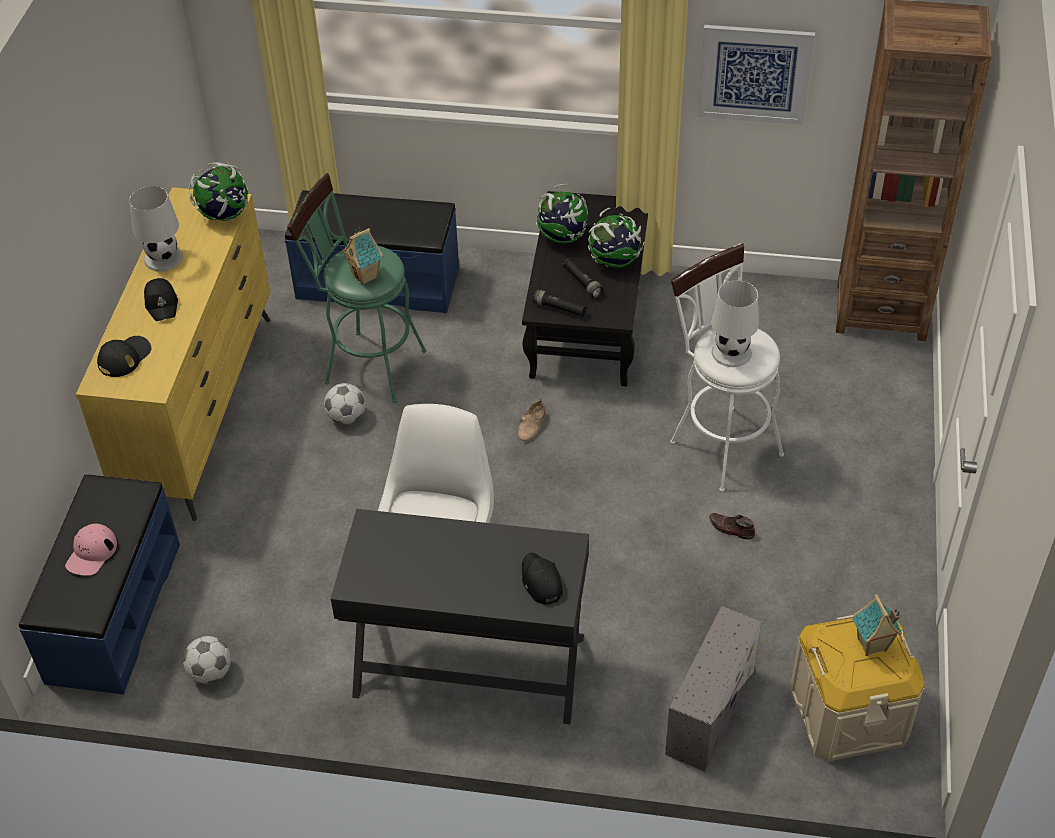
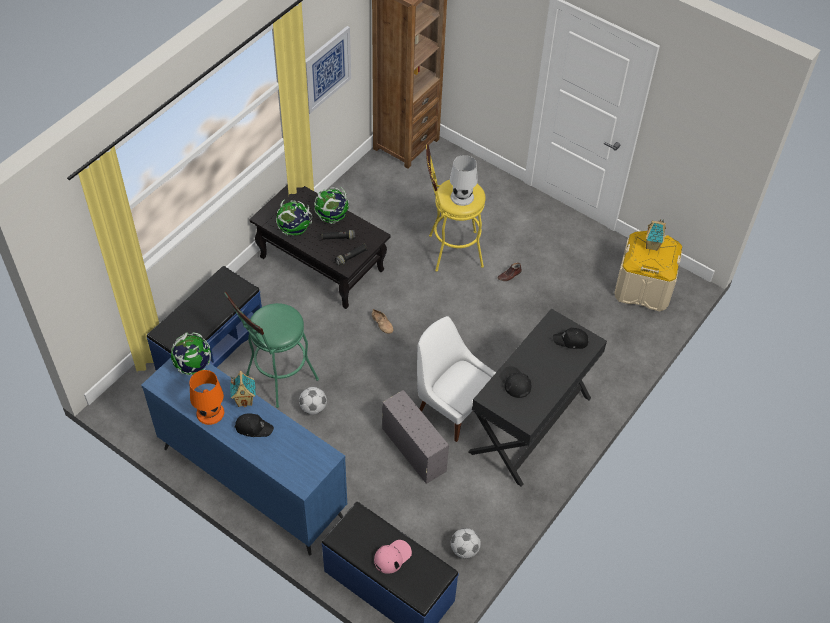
camera: 65 degrees left, 5 degrees up
(91, 553) = (392, 556): pink cap -> pink cap turned 90 degrees counterclockwise
(124, 357) = (289, 463): black cap -> black cap (515, 382)
(163, 258) = (209, 412): white table lamp -> orange table lamp
(201, 410) = (252, 481): yellow dresser -> blue dresser
(366, 276) = (285, 323): toy house -> toy house (245, 400)
(711, 709) = (613, 337): grey storage box -> grey storage box (413, 448)
(720, 442) = (450, 251): white stool -> yellow stool

